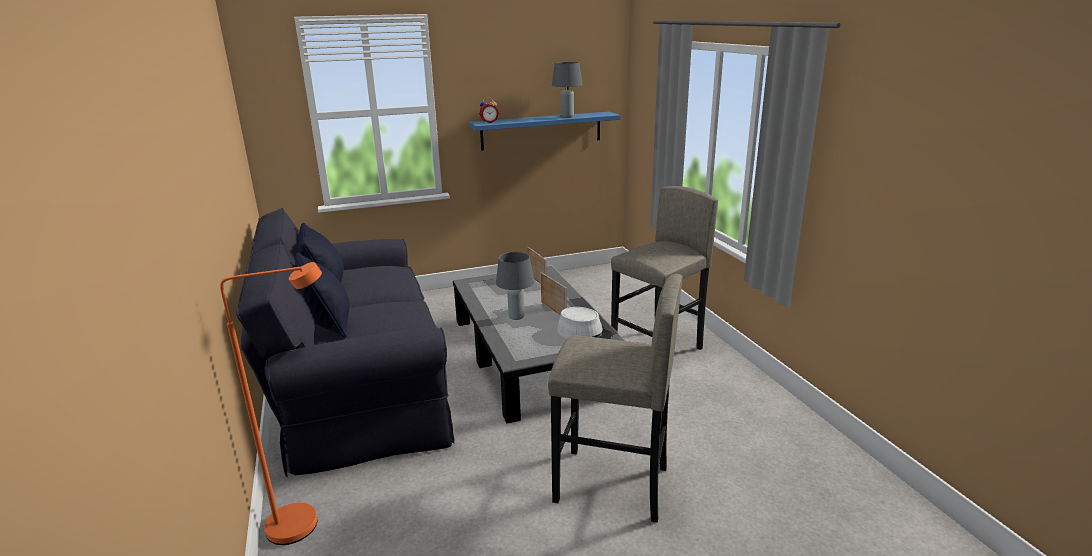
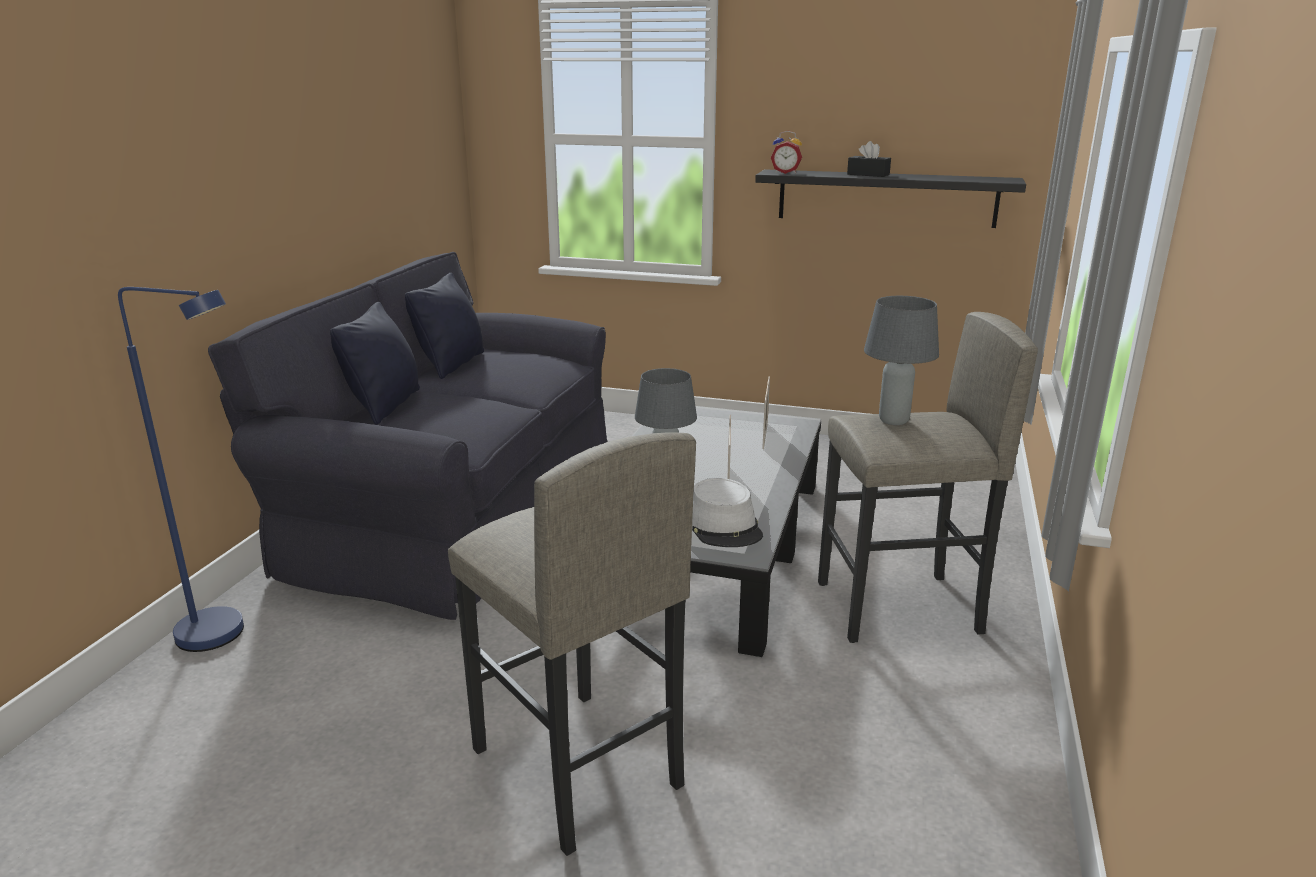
camera: 35 degrees right, 0 degrees up
(307, 522) = (225, 636): orange floor lamp -> blue floor lamp
(534, 118) = (868, 174): none -> black tissue box
(541, 130) = (886, 198): blue shelf -> black shelf
(566, 117) = (924, 177): grey table lamp -> grey table lamp (892, 421)

